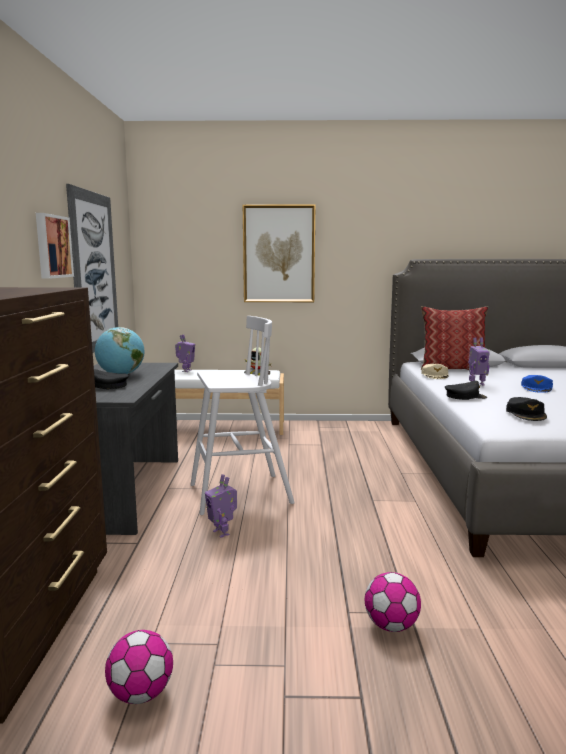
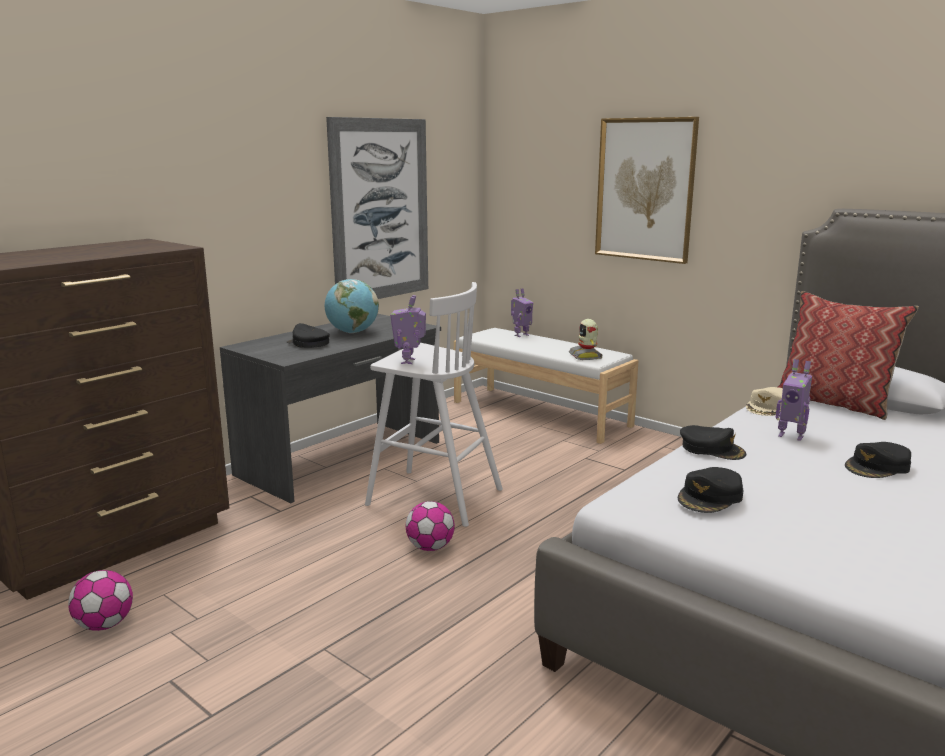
camera: 40 degrees right, 5 degrees up
(52, 246) = (290, 189): picture -> none
(222, 532) = (354, 529): toy robot -> toy robot (409, 361)
(391, 626) = (334, 680): football -> football (430, 547)
(537, 388) = (878, 467): blue cap -> black cap

